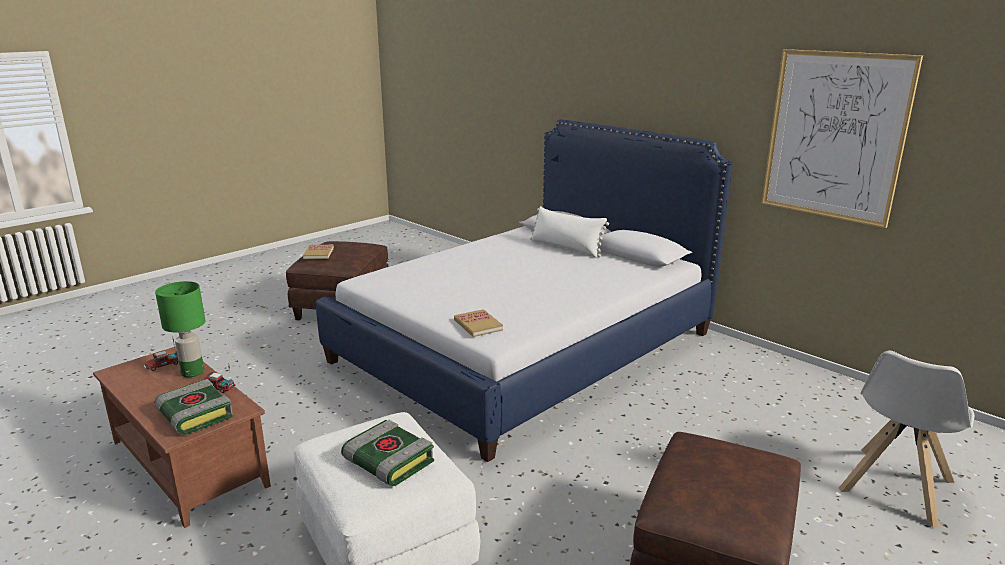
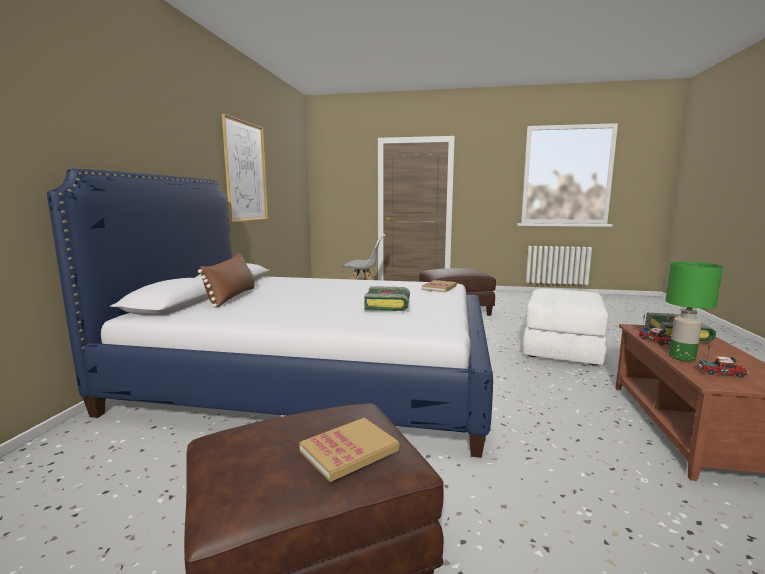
camera: 125 degrees left, 10 degrees down
(387, 462) = (565, 294): book -> book (388, 306)
(566, 248) = (232, 297): white pillow -> brown pillow

